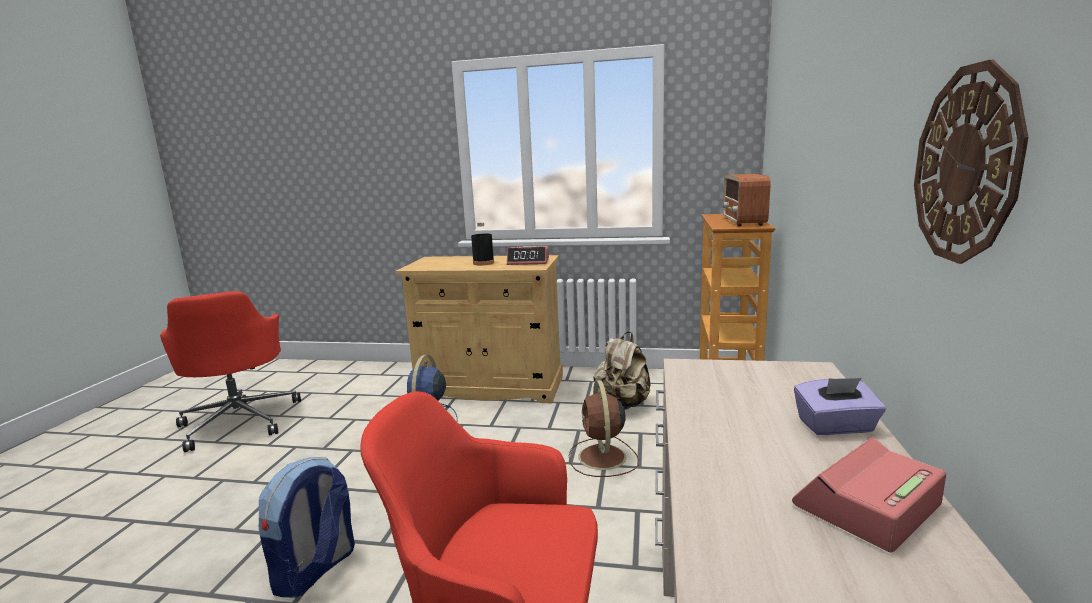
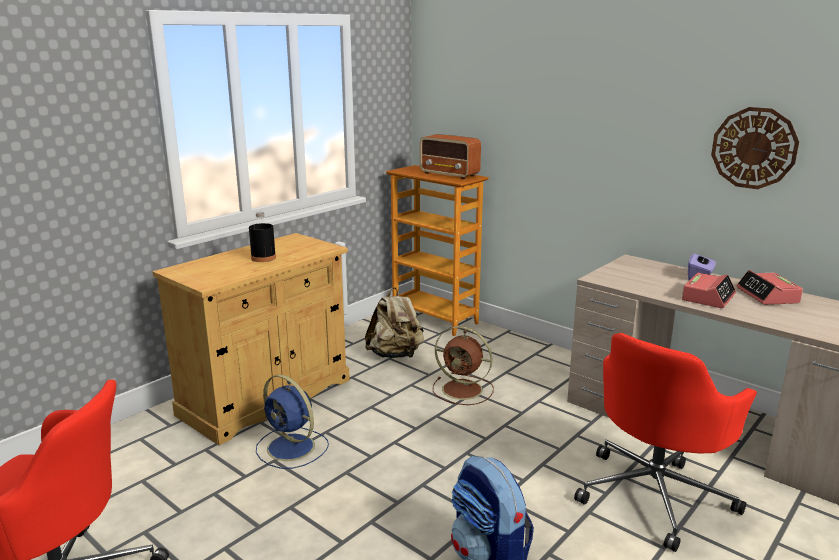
camera: 60 degrees left, 5 degrees up
(528, 262) = (301, 245): alarm clock -> alarm clock (708, 297)

